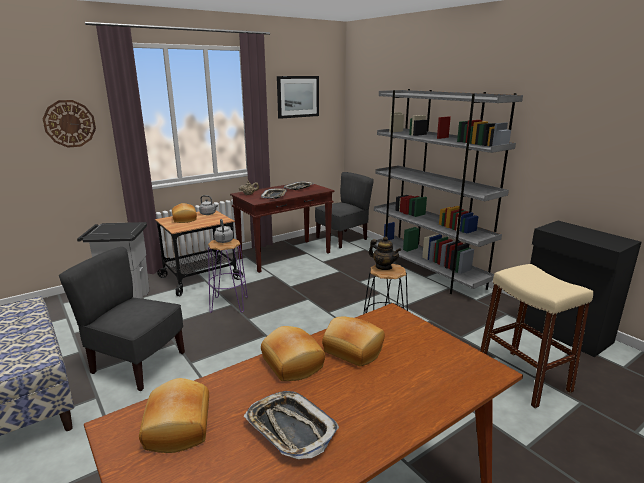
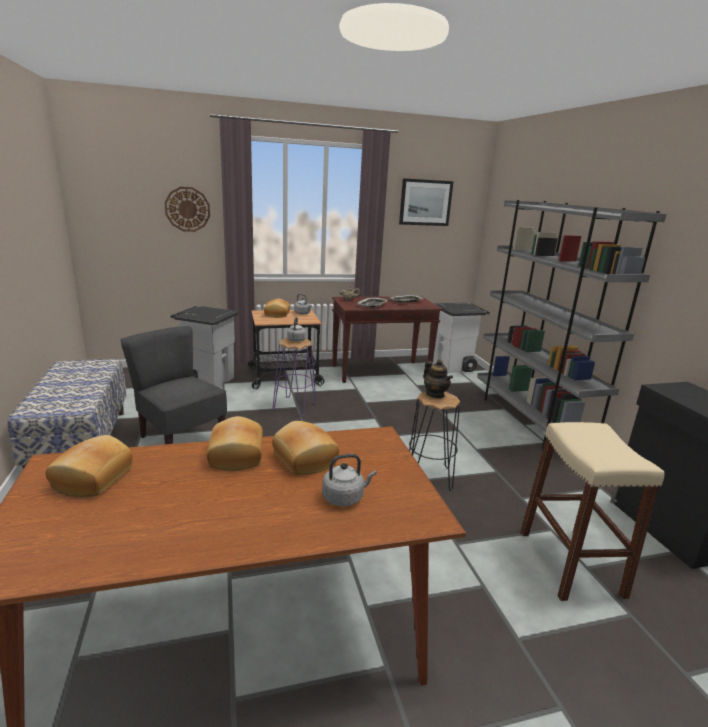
camera: 20 degrees right, 0 degrees up
(290, 428) = (178, 508): tray -> none
(342, 239) = (453, 367): grey chair -> white trash can
(416, 374) = (345, 498): none -> grey kettle

